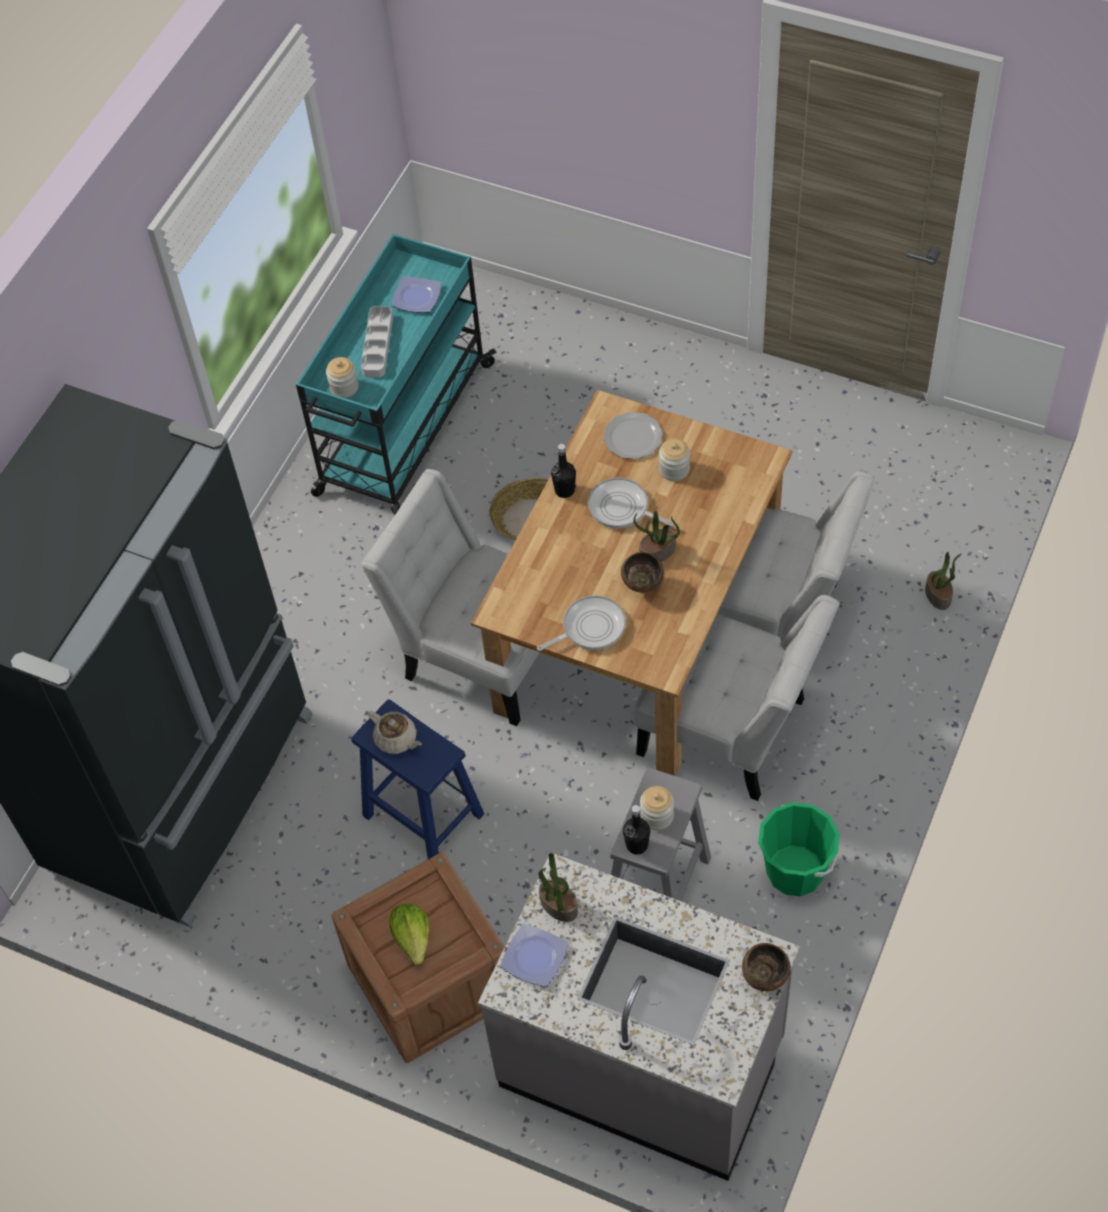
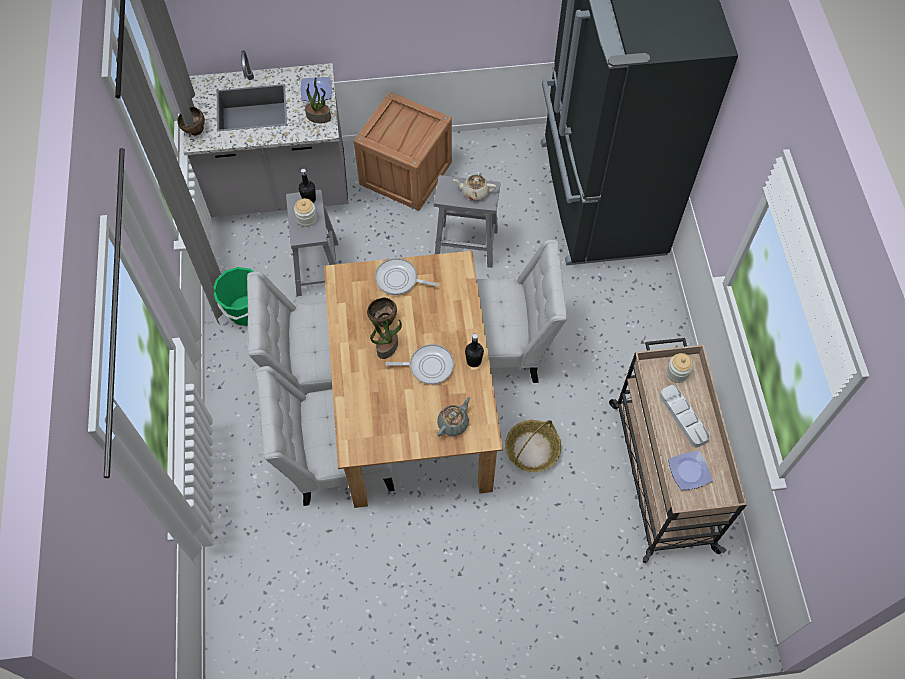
camera: 145 degrees right, 5 degrees up
(403, 431) = (661, 473): turquoise cart -> beige cart
(413, 938) = (403, 127): lettuce -> none
(421, 814) = (467, 245): blue stool -> grey stool
(590, 628) = (399, 280): frying pan -> frying pan turned 75 degrees clockwise
(633, 437) = (453, 423): plate -> grey teapot
(674, 469) = (411, 411): jar -> none
(938, 595) = (231, 530): potted plant -> none

